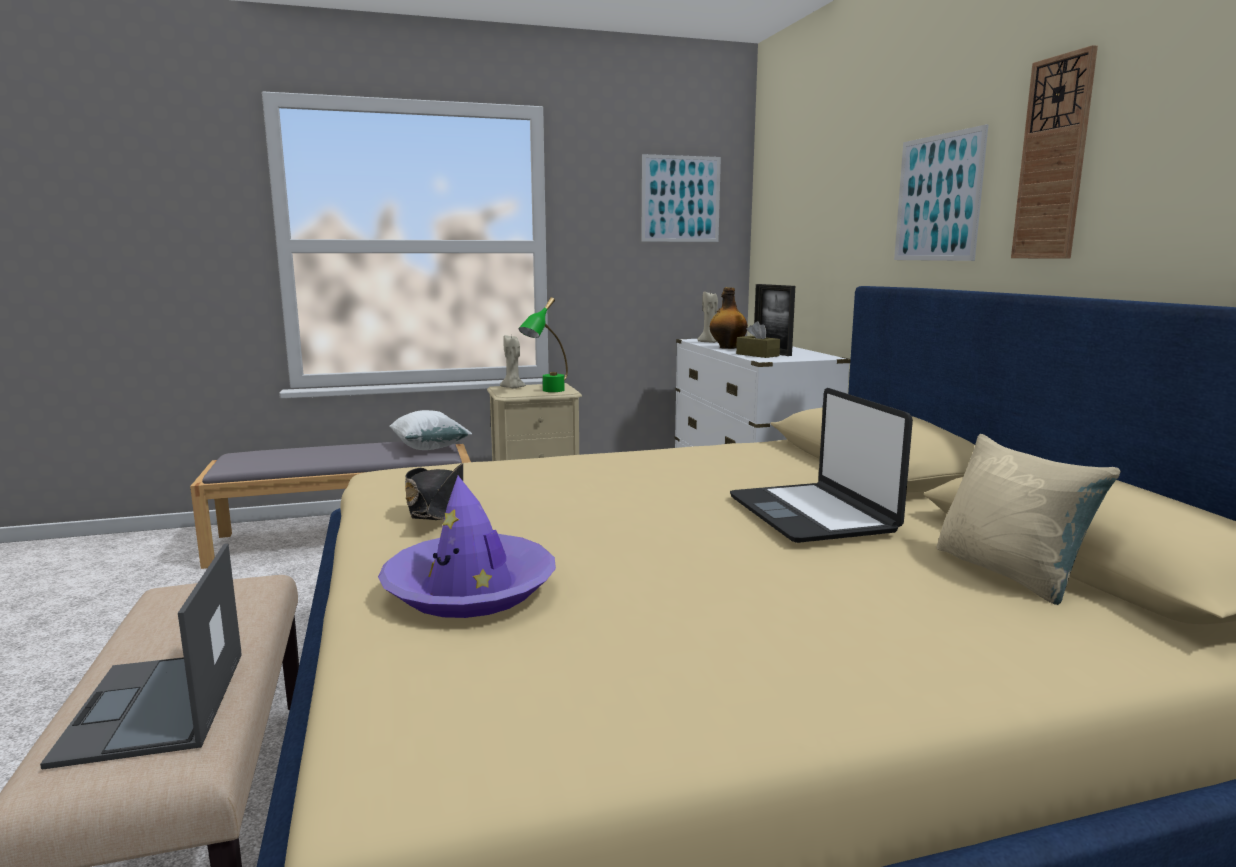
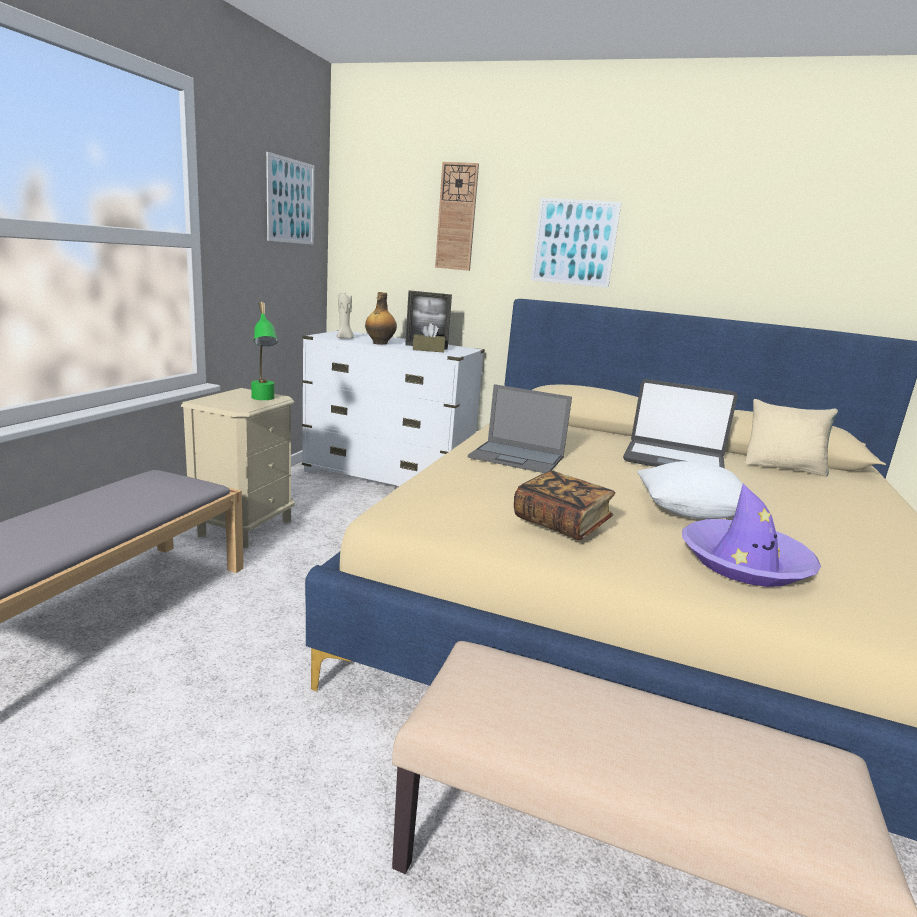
camera: 55 degrees left, 5 degrees up
(155, 707) = (748, 760): laptop -> laptop (517, 457)
(429, 448) = (172, 483): white pillow -> white pillow (690, 512)
(437, 507) = (561, 522): black hat -> book
(513, 388) = (216, 400): beige candle -> none
(1053, 159) = (673, 234): wall clock -> wall clock (456, 217)

